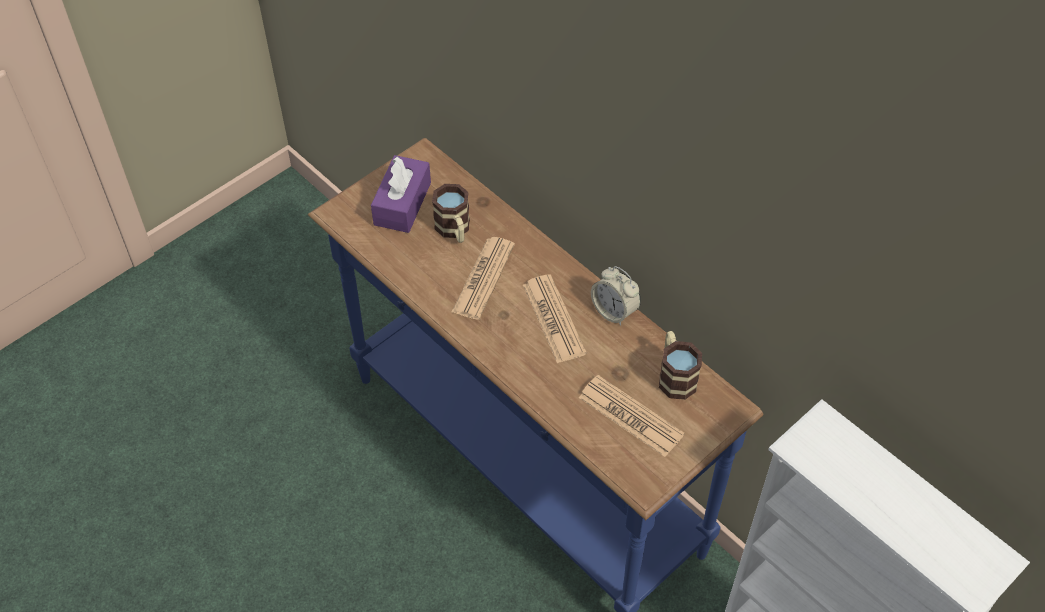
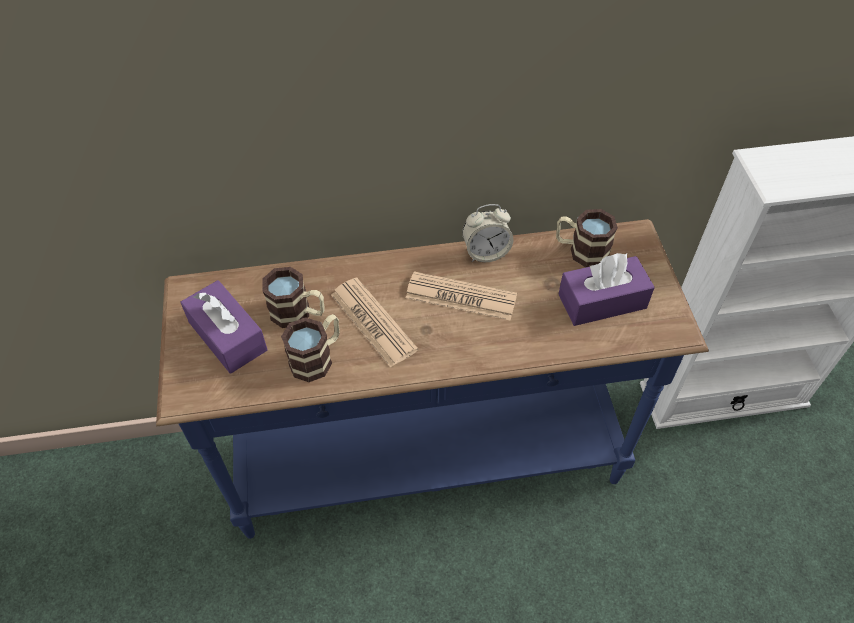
camera: 55 degrees left, 0 degrees up
(426, 265) = (317, 357): none -> mug
(630, 416) = (602, 301): newspaper -> purple tissue box

